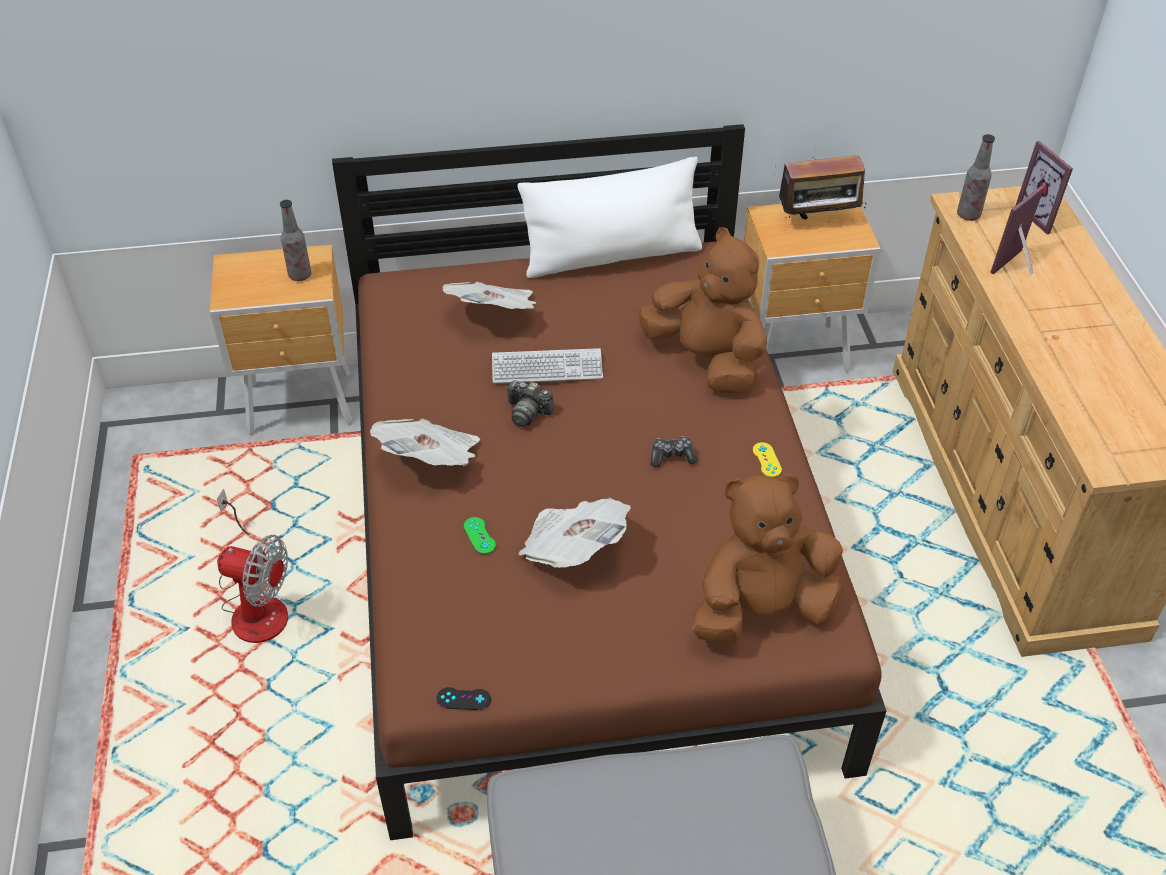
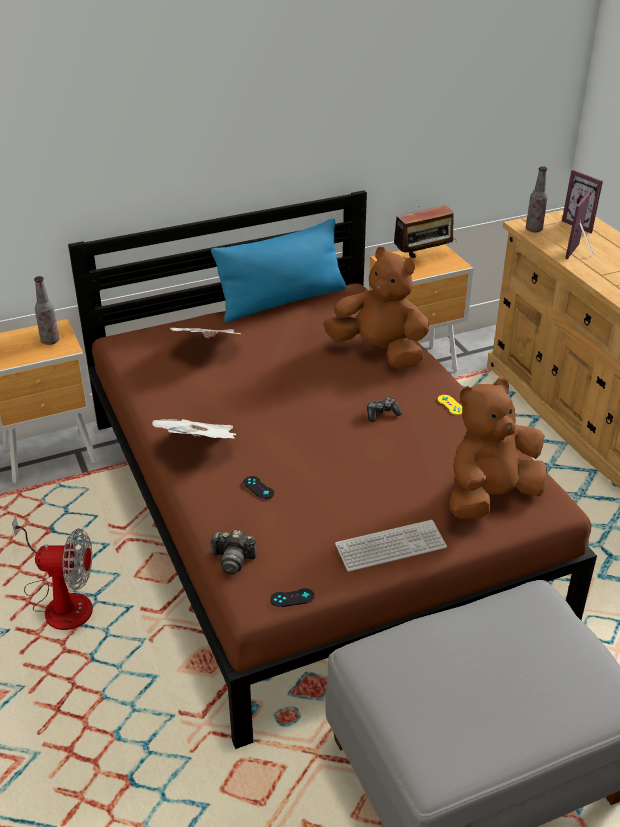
camera: 15 degrees left, 10 degrees down
(479, 535) = (258, 488): green game controller -> black game controller
(527, 412) = (262, 403): camera -> camera (233, 560)
(547, 368) = (265, 374): keyboard -> keyboard (390, 547)
(573, 549) = (334, 484): newspaper -> none
(612, 256) = (282, 301): white pillow -> blue pillow

